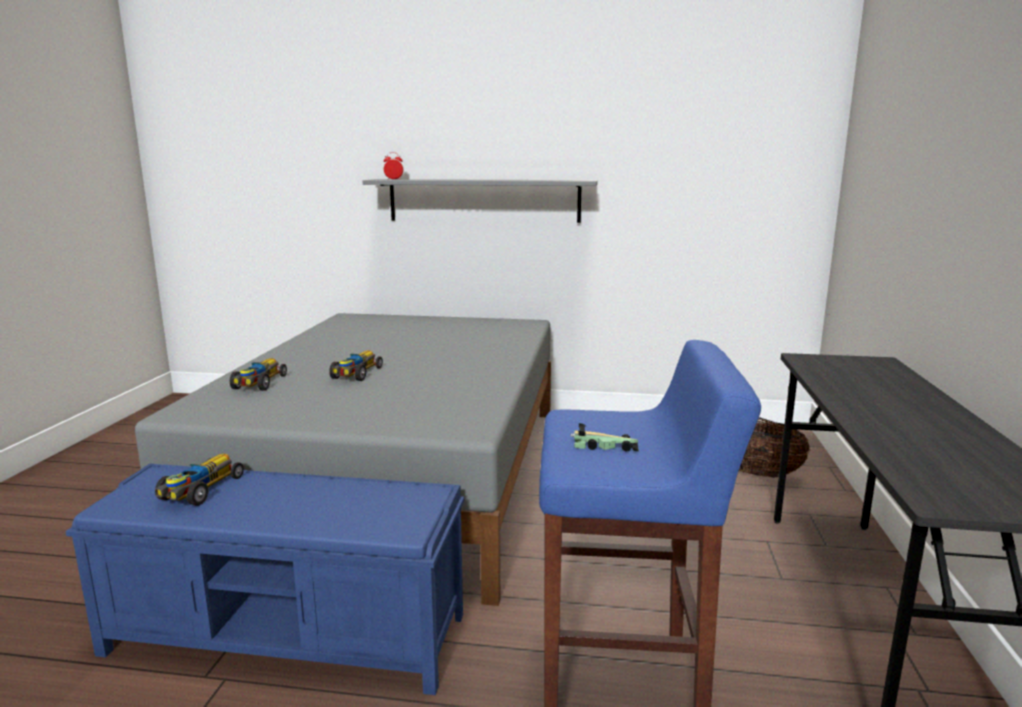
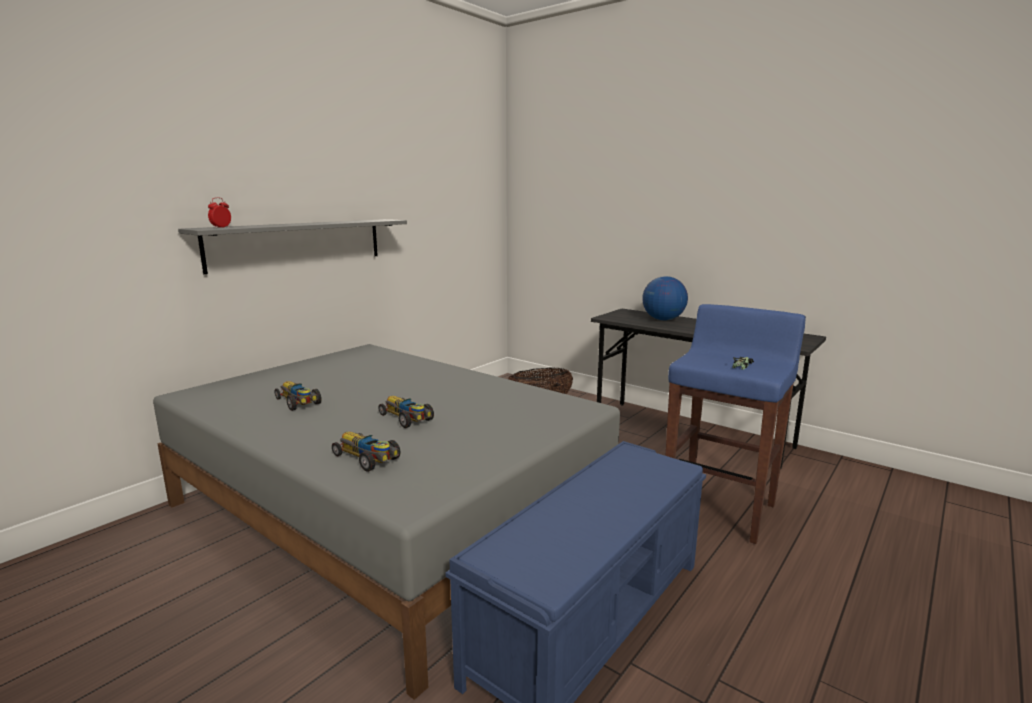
camera: 60 degrees left, 0 degrees up
(199, 491) = (552, 534): toy car -> toy car (298, 402)
(882, 386) = (663, 320): none -> globe

